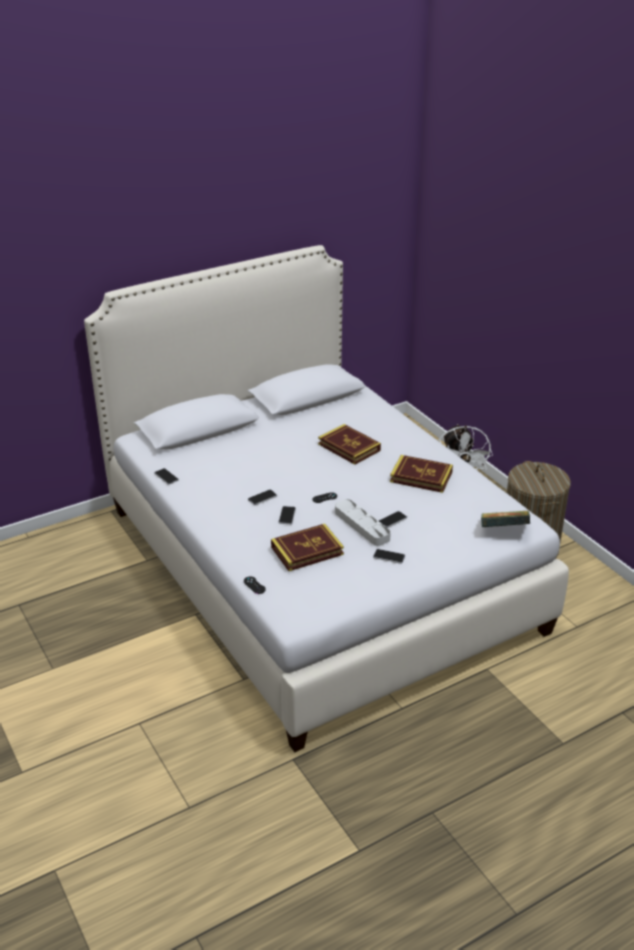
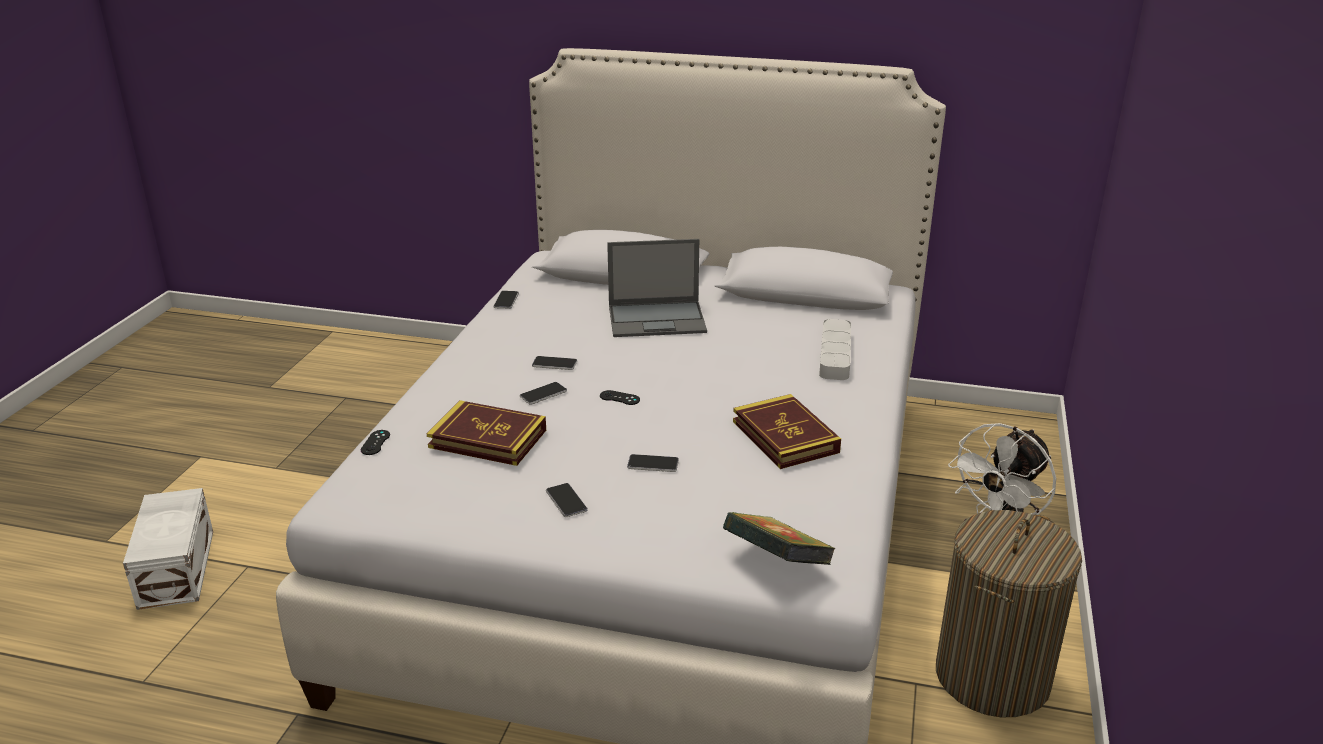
camera: 45 degrees right, 5 degrees down
(99, 751) = (178, 567): none -> white storage box
(266, 447) = (658, 319): none -> laptop
(349, 447) = (754, 362): book -> none
(362, 525) = (602, 449): grey tray -> grey tray (835, 354)

